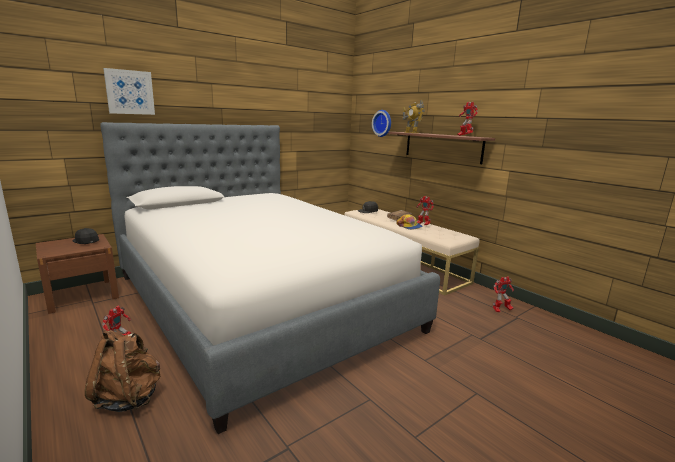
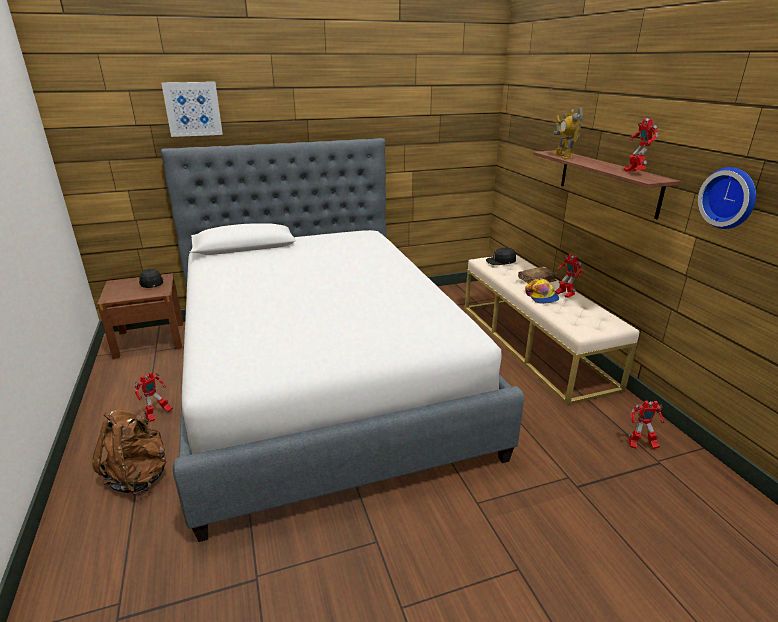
camera: 20 degrees right, 10 degrees up
(383, 123) = (536, 133): wall clock -> wall clock (730, 197)

